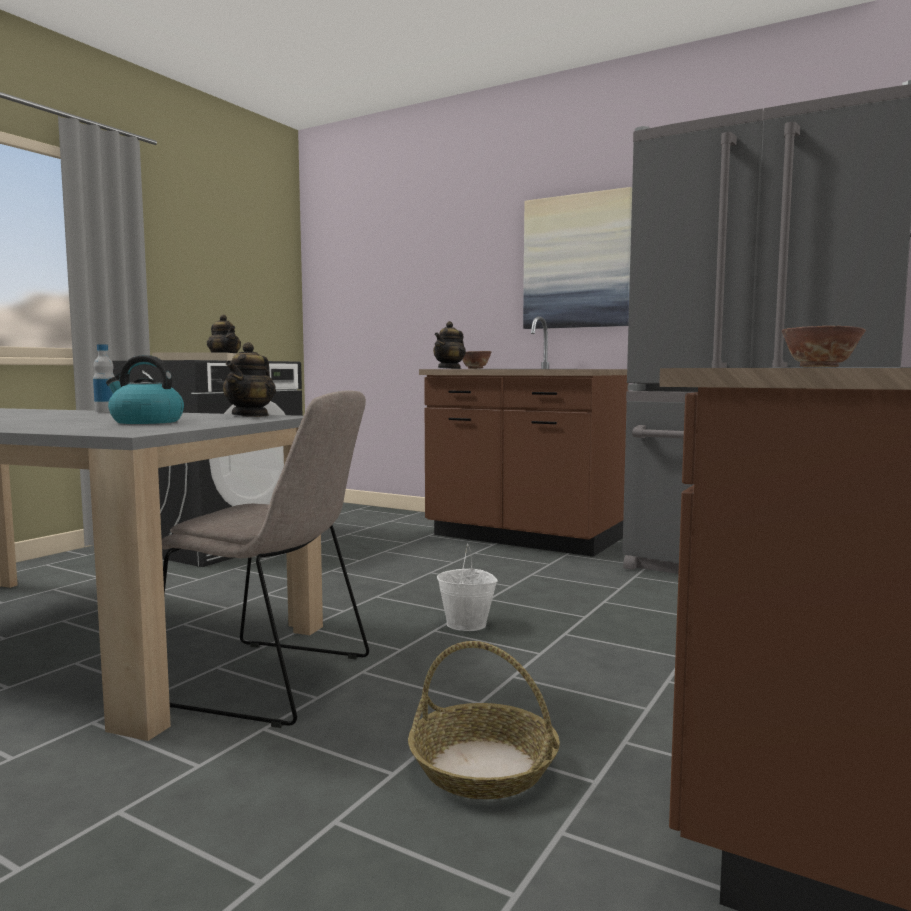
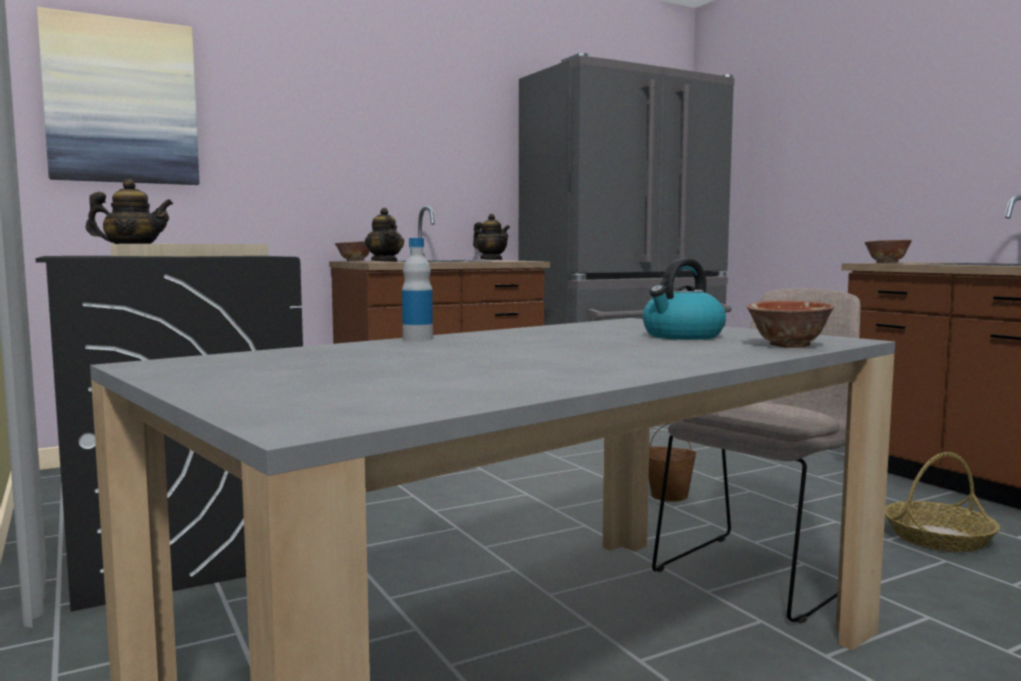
camera: 60 degrees left, 0 degrees up
(74, 429) = (788, 346): none -> bowl
(251, 415) = (609, 323): teapot -> teapot (491, 260)
(467, 624) = (669, 496): white bucket -> brown bucket
(576, 262) = (436, 152): picture -> picture (122, 102)

